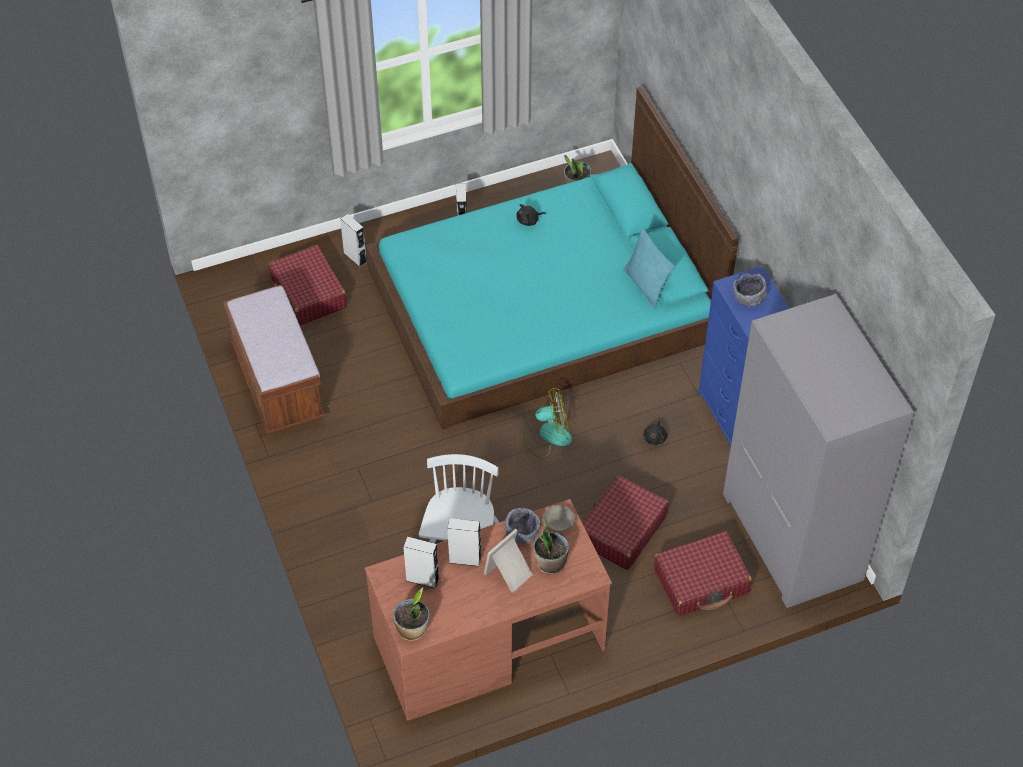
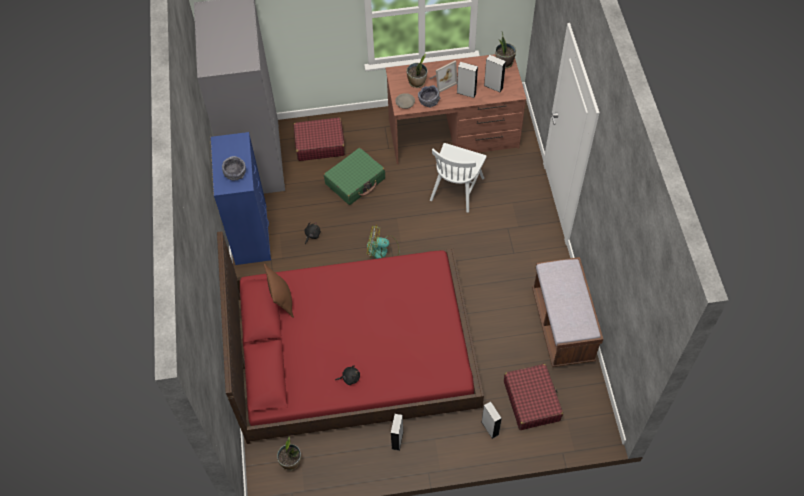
camera: 165 degrees left, 5 degrees up
(544, 308) = (354, 350): turquoise bed -> red bed
(621, 530) = (355, 181): red suitcase -> green suitcase
(645, 286) = (282, 300): turquoise pillow -> brown pillow

